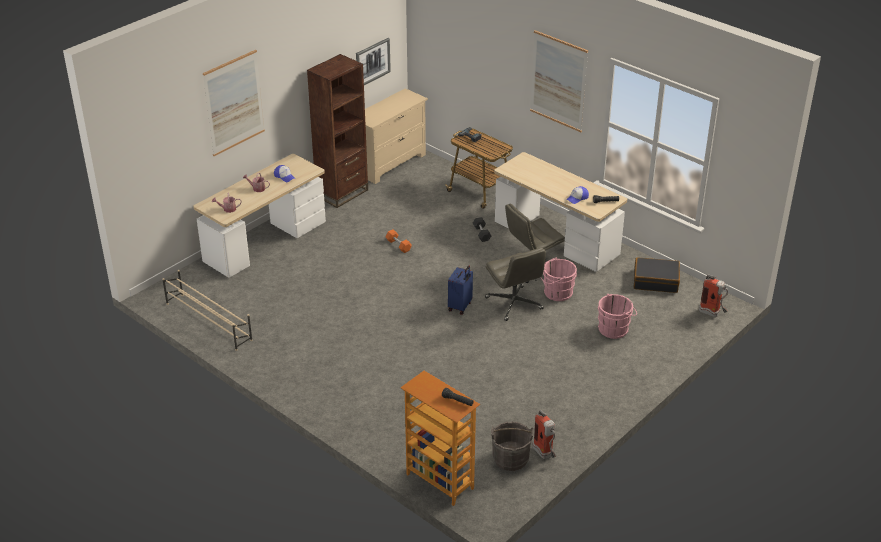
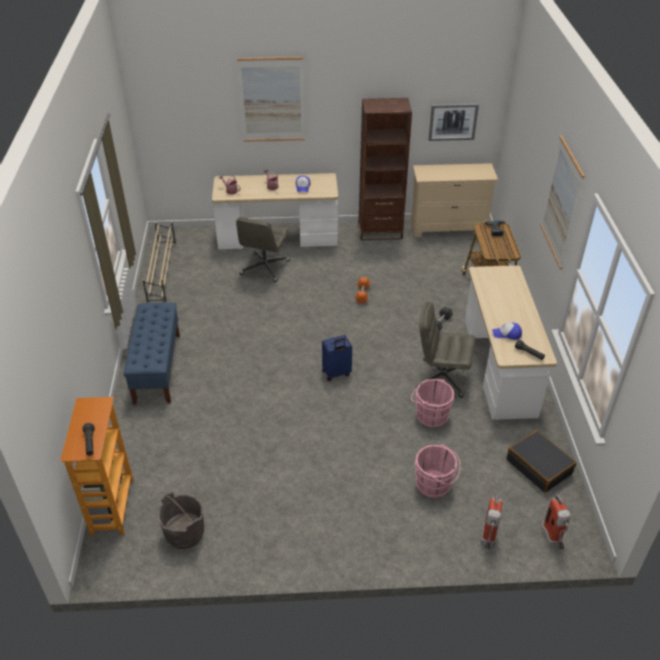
camera: 45 degrees right, 5 degrees up
(324, 385) = (157, 368): none -> blue bench
(514, 304) = (381, 400): grey office chair -> grey office chair (265, 268)
(545, 455) = (213, 553): fire extinguisher -> fire extinguisher (487, 541)

